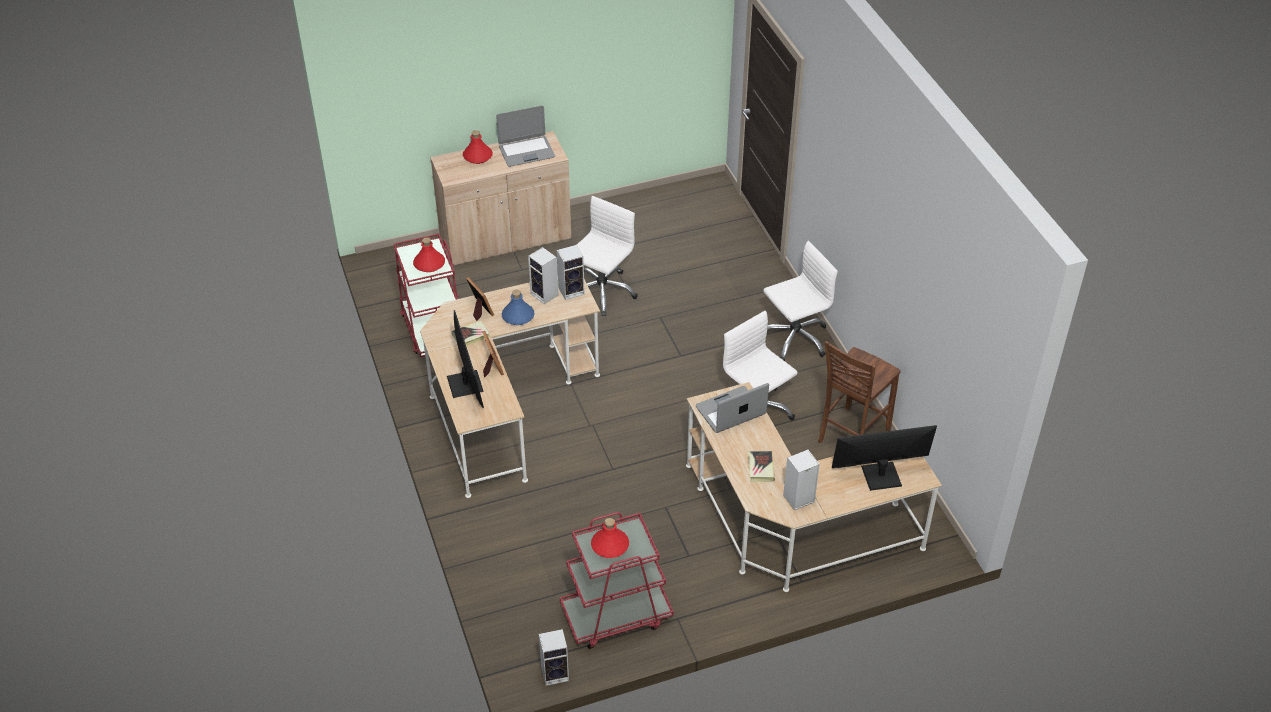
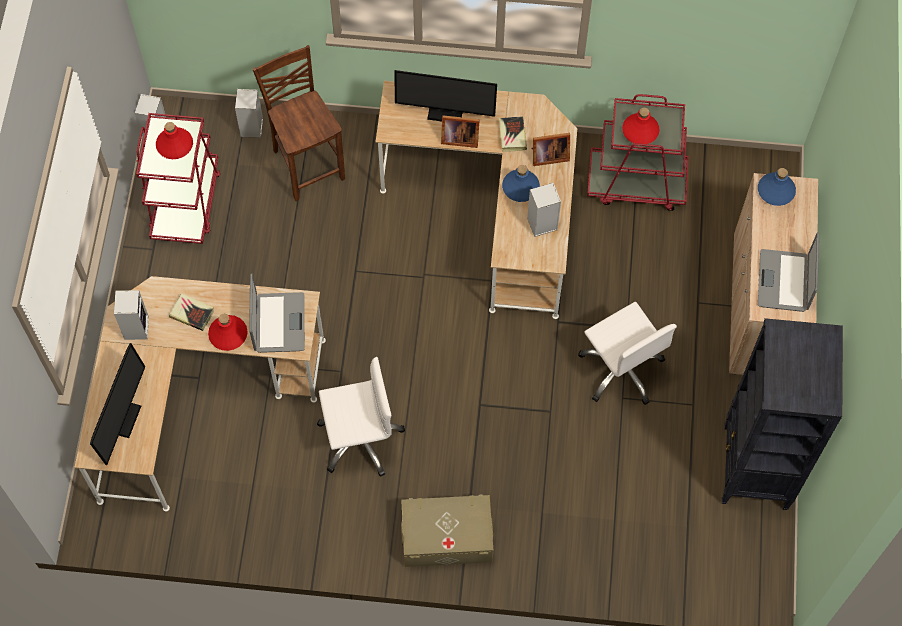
camera: 115 degrees right, 20 degrees up
(452, 173) = (775, 190): none -> blue bottle
(478, 156) = (797, 227): red bottle -> red bottle (228, 334)
(572, 290) = (535, 252): speaker -> speaker (252, 128)
(634, 210) = (755, 468): none -> black bookcase
(794, 338) = (446, 537): white office chair -> beige storage box
(851, 436) = (275, 517): brown chair -> brown chair (307, 164)

